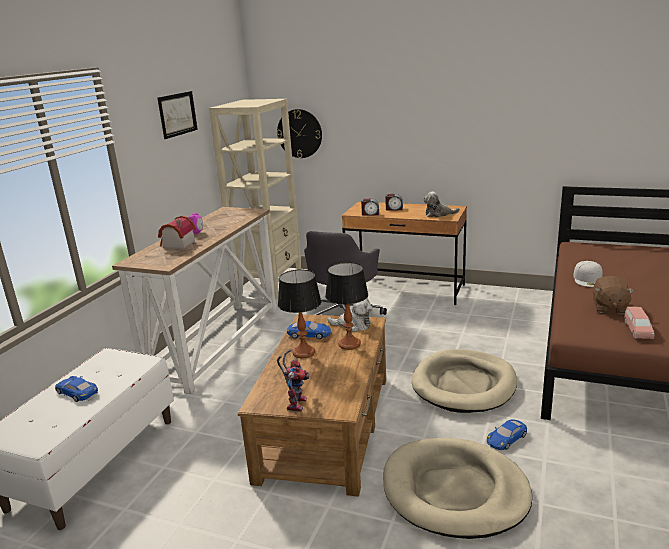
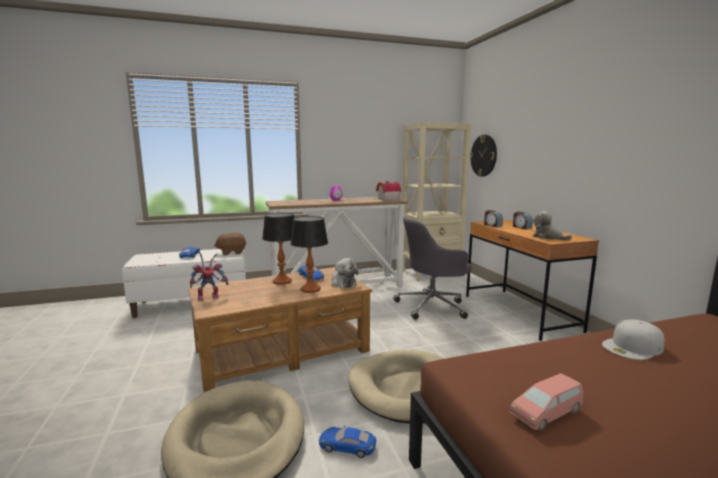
camera: 50 degrees right, 10 degrees down
(177, 114) = (369, 124): picture -> none
(177, 245) = (311, 201): toy house -> toy house (387, 199)
(609, 308) = (578, 378): brown plush toy -> brown plush toy (231, 253)

